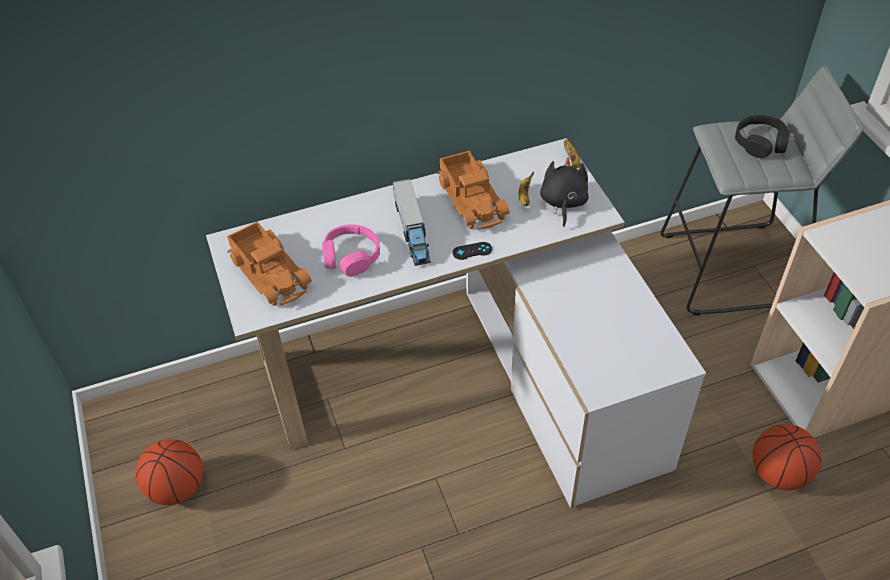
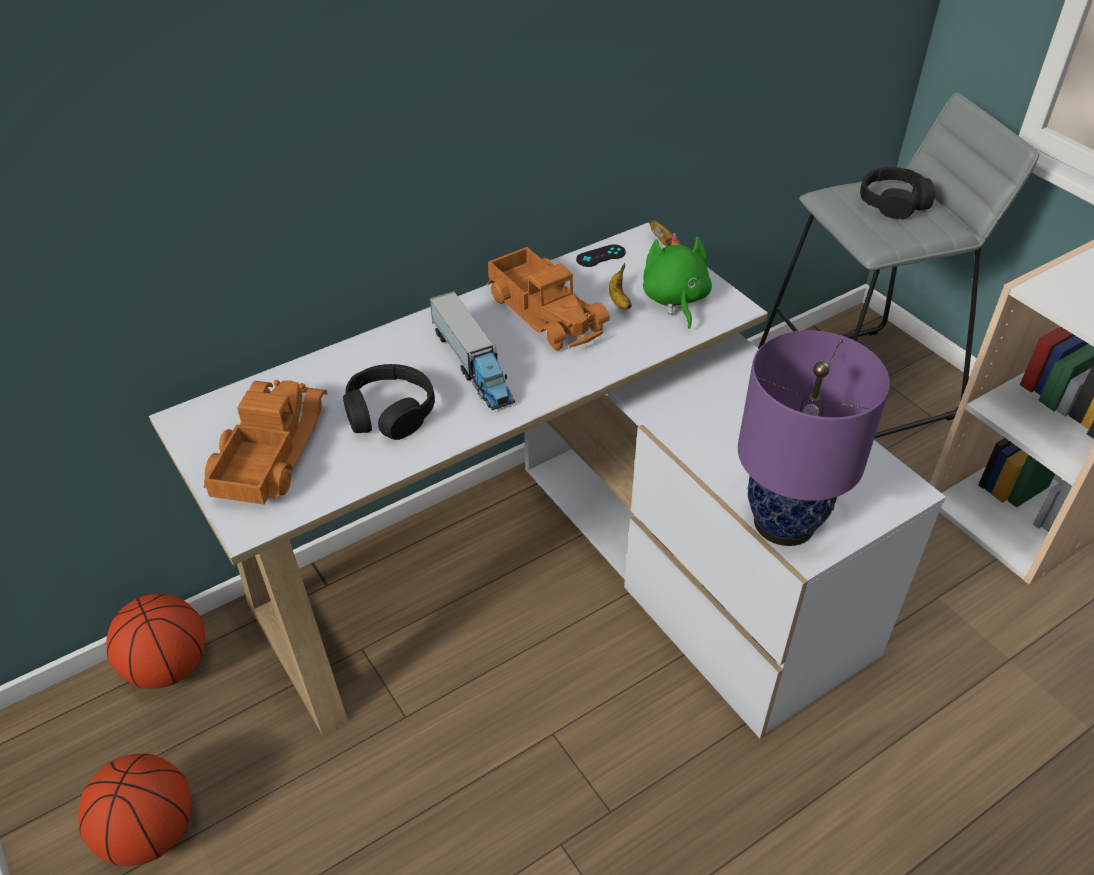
camera: 15 degrees left, 5 degrees down
(270, 271) = (267, 452): toy truck -> toy truck turned 120 degrees counterclockwise
(351, 256) = (389, 412): pink headphones -> black headphones
(472, 251) = (569, 379): black game controller -> black game controller (601, 256)
(563, 202) = (675, 300): black plush toy -> green plush toy
(589, 371) = (784, 522): none -> purple table lamp
(778, 473) = (1013, 634): basketball -> basketball (168, 666)

